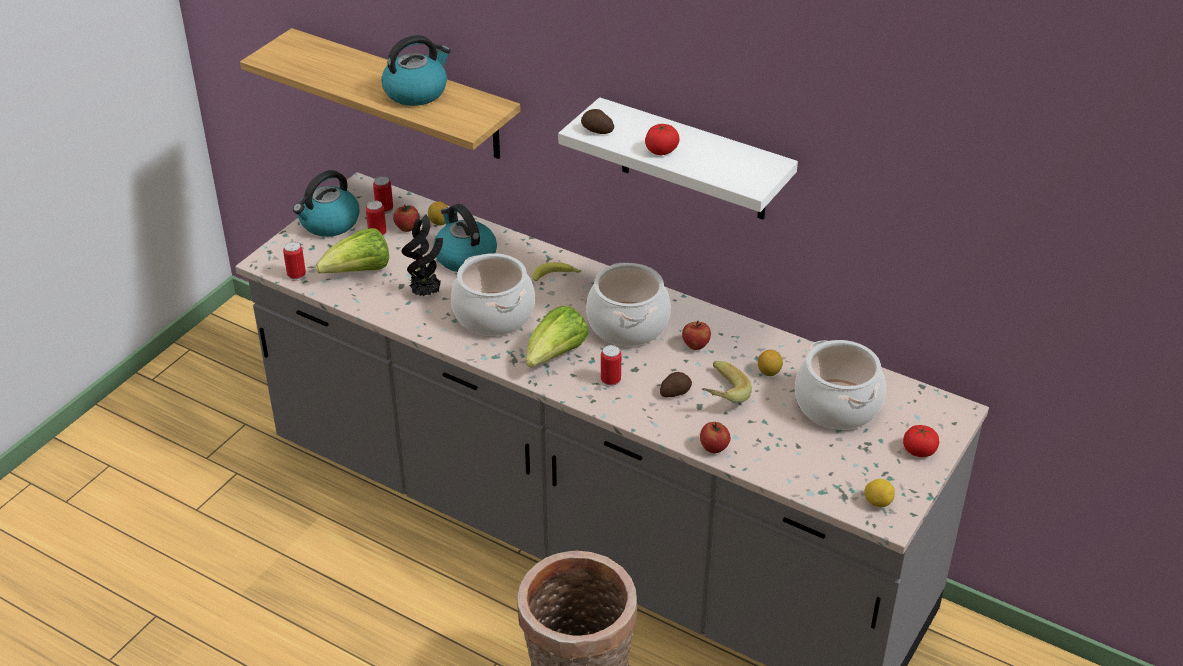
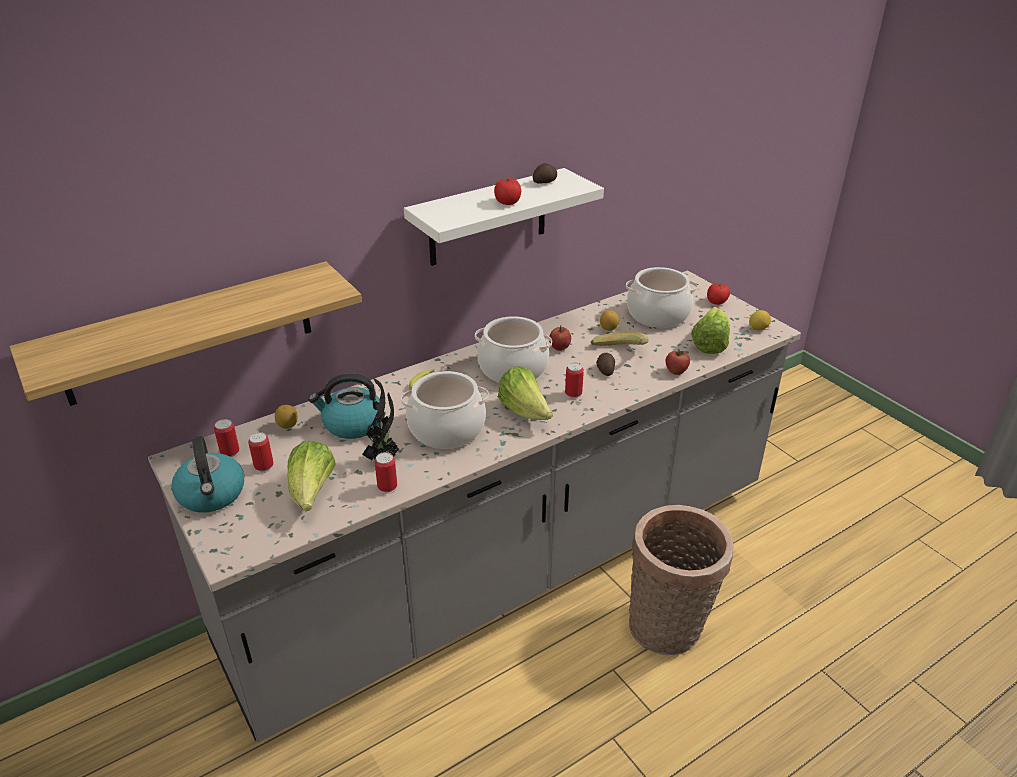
camera: 65 degrees left, 5 degrees down
(296, 275) = (275, 538): can -> can (387, 487)
(407, 228) = (275, 446): apple -> none
(416, 92) = (242, 302): kettle -> none
(596, 131) = (453, 217): potato -> potato (545, 182)
(801, 464) = (709, 344): none -> lettuce

